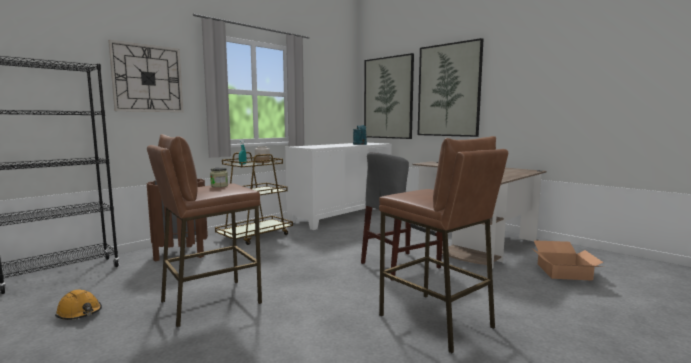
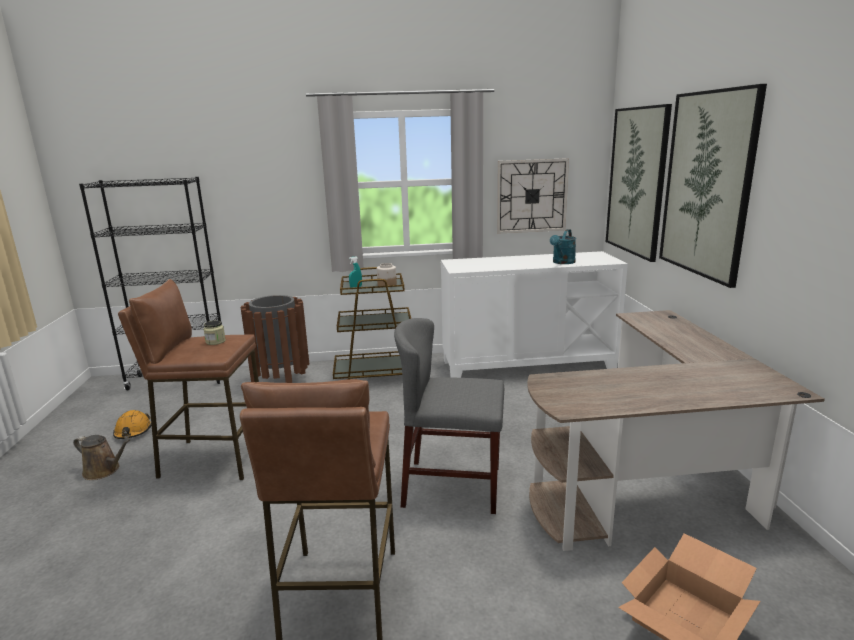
camera: 40 degrees right, 10 degrees up
(102, 342) = (104, 471): none -> brown watering can
(147, 78) = (261, 180): wall clock -> wall clock (531, 196)

